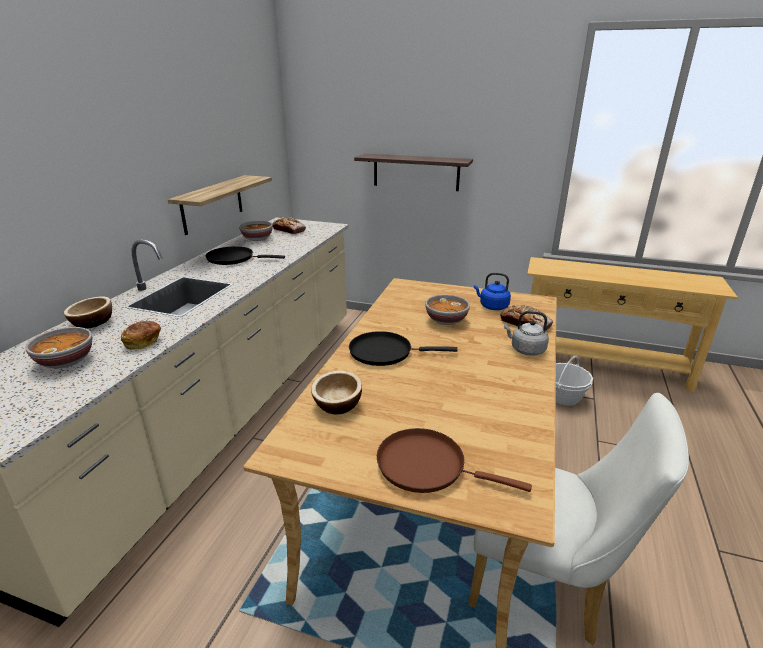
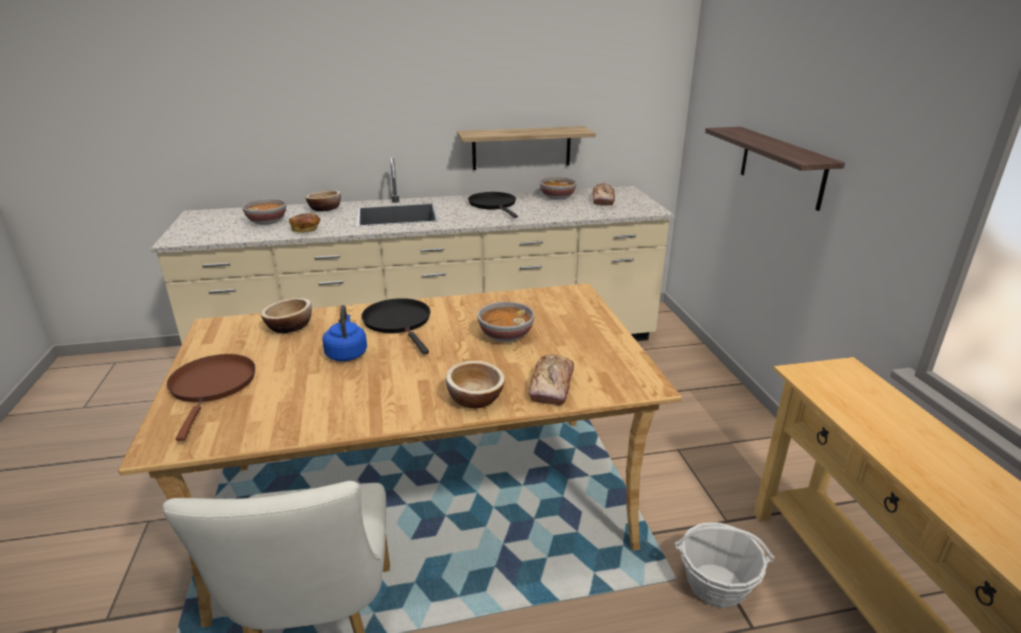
camera: 60 degrees right, 0 degrees up
(492, 306) = (580, 354): blue kettle -> blue kettle (346, 353)
(526, 350) = (475, 398): grey kettle -> bowl

